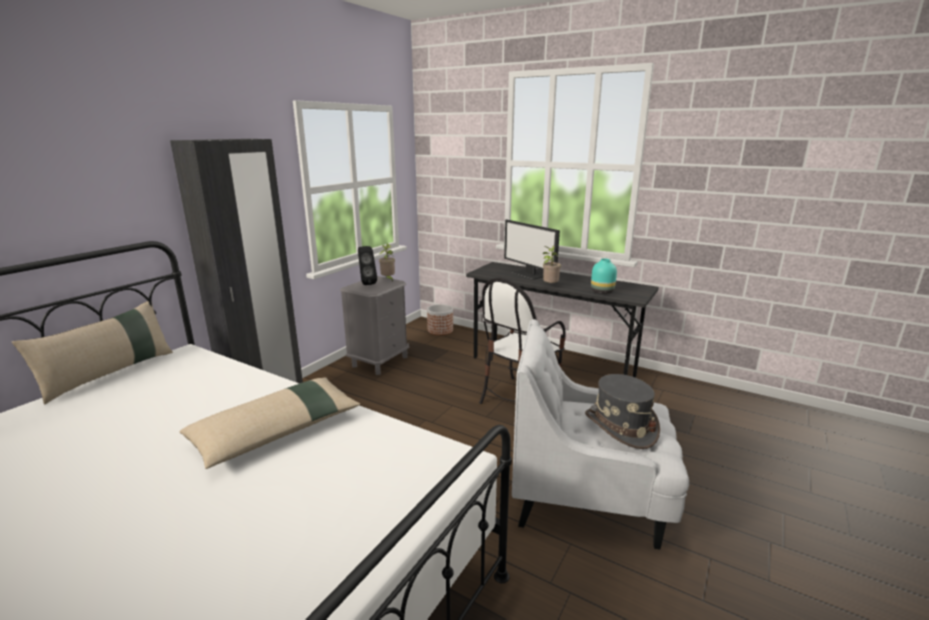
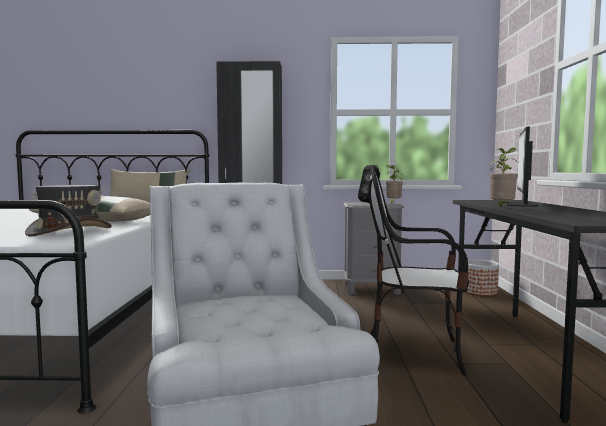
camera: 60 degrees right, 15 degrees down
(601, 292) = (555, 216): turquoise vase -> none
(620, 427) = (246, 313): grey hat -> grey hat (70, 231)

